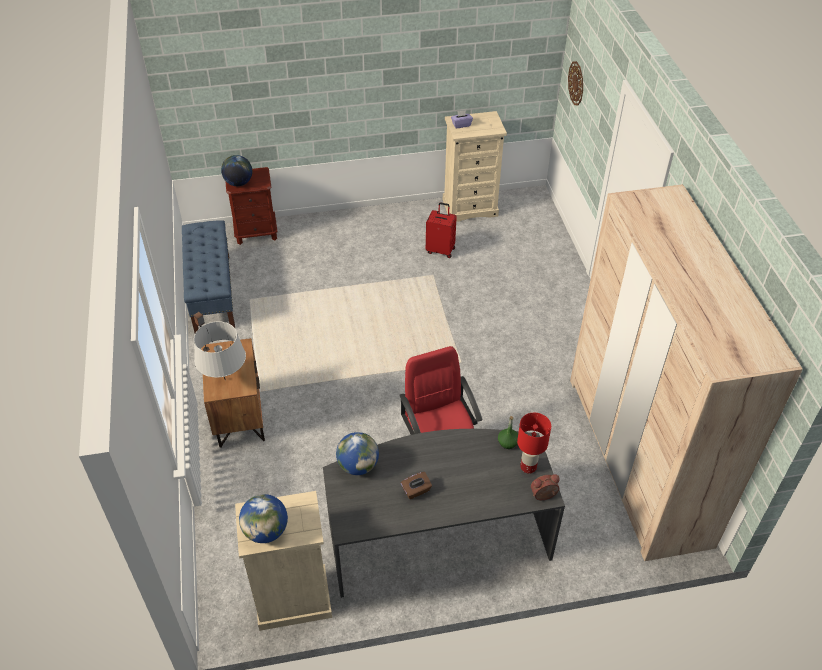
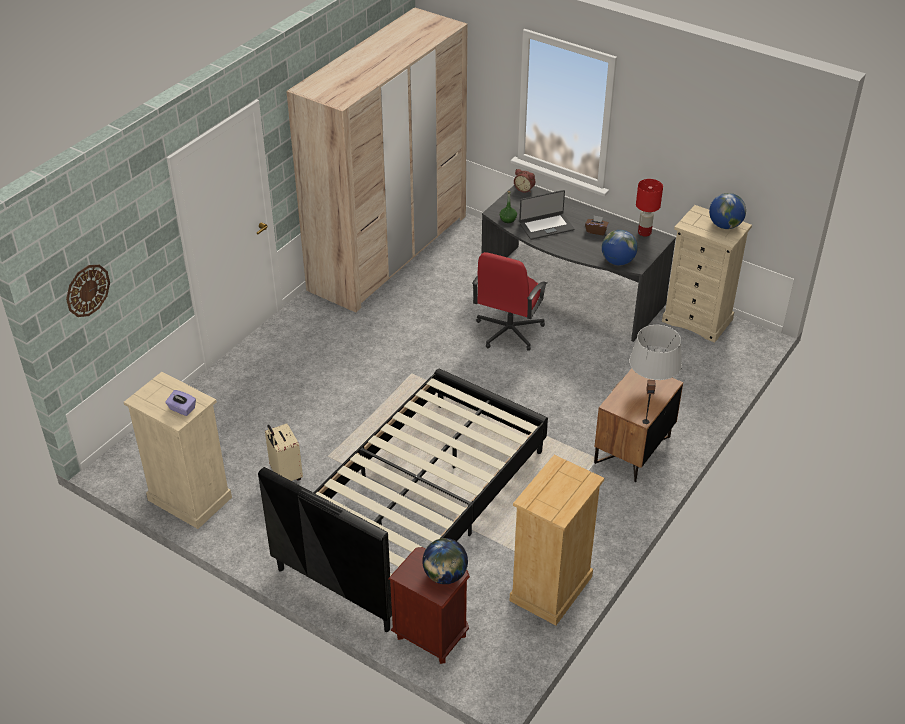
camera: 135 degrees left, 5 degrees down
(212, 293) = (551, 589): blue bench -> beige dresser
(342, 282) = (415, 508): none -> black bed
(440, 250) = (285, 475): red suitcase -> beige suitcase
(466, 460) = (546, 226): none -> laptop
(528, 466) = (513, 204): red table lamp -> red table lamp (644, 233)

